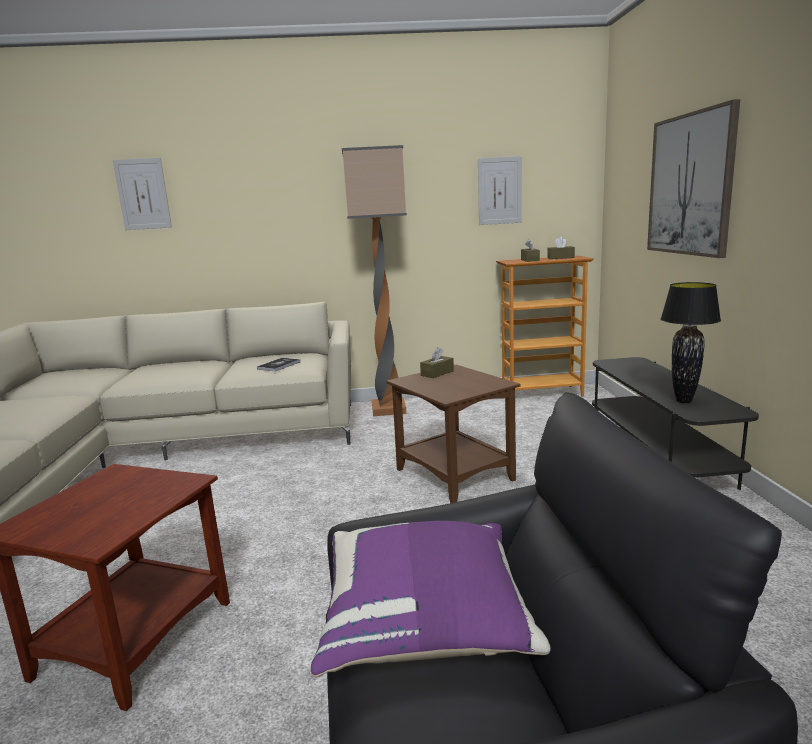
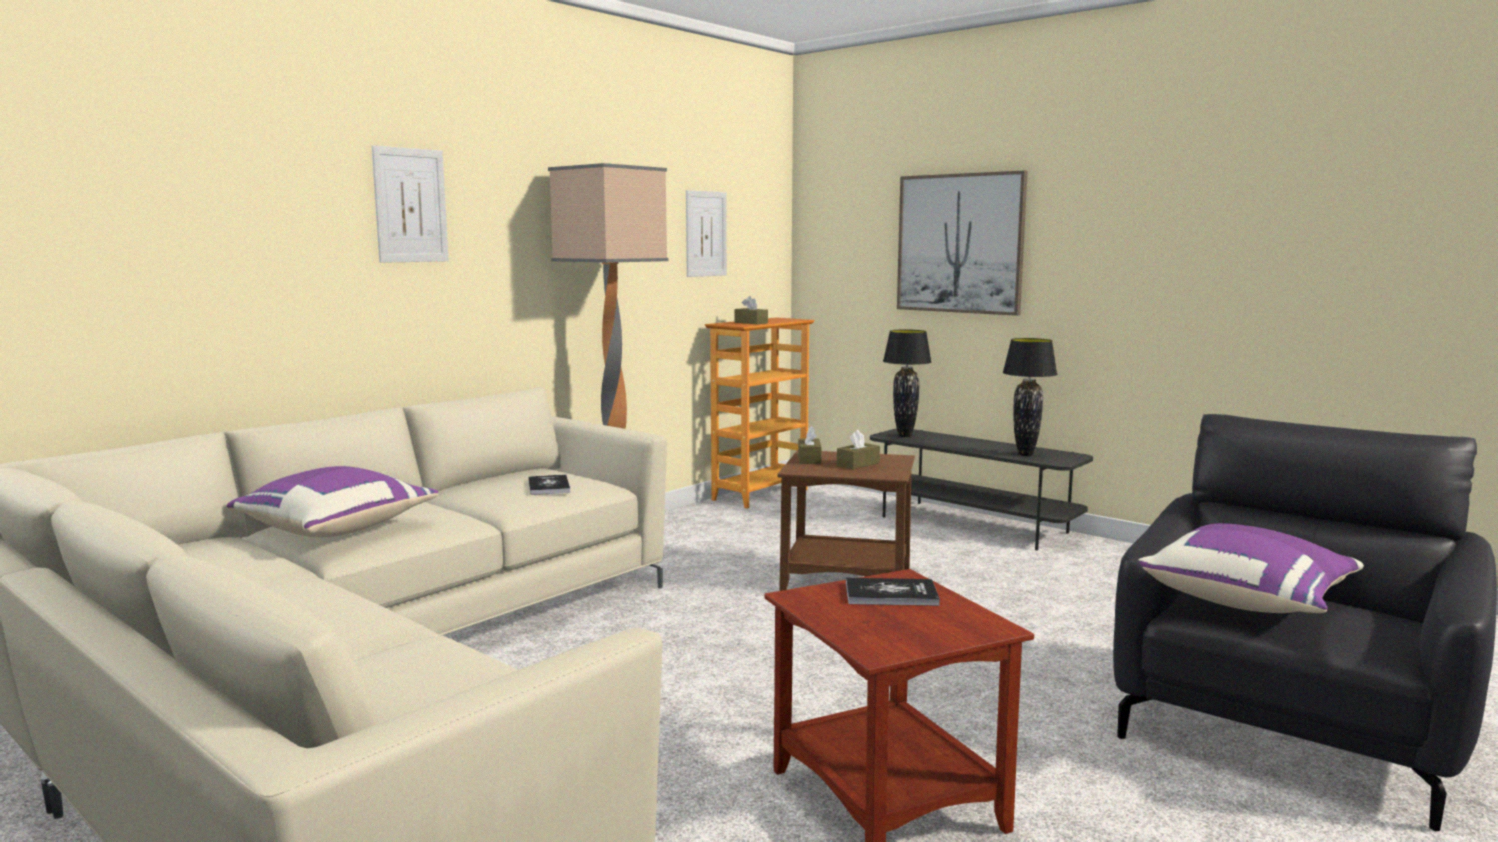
camera: 45 degrees left, 5 degrees down
(143, 194) = (231, 201): picture -> picture (410, 205)
(146, 490) = (891, 594): none -> book
(147, 372) = (335, 530): none -> purple pillow
(560, 258) = (774, 320): brown tissue box -> brown tissue box (858, 464)
(622, 365) = (905, 436): none -> black table lamp

